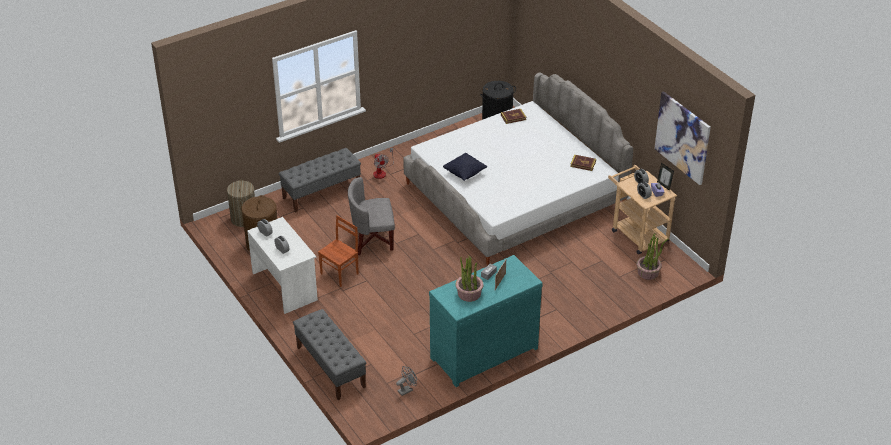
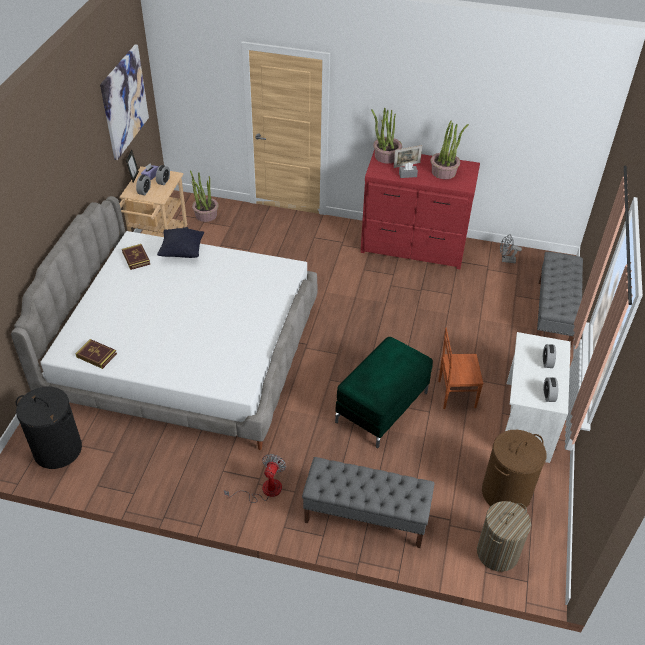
camera: 135 degrees left, 5 degrees up
(372, 240) = (382, 407): grey armchair -> green ottoman
(464, 173) = (250, 327): black pillow -> black pillow (182, 252)
(482, 352) = (413, 247): turquoise dresser -> red dresser
(523, 279) = (386, 156): none -> potted plant

